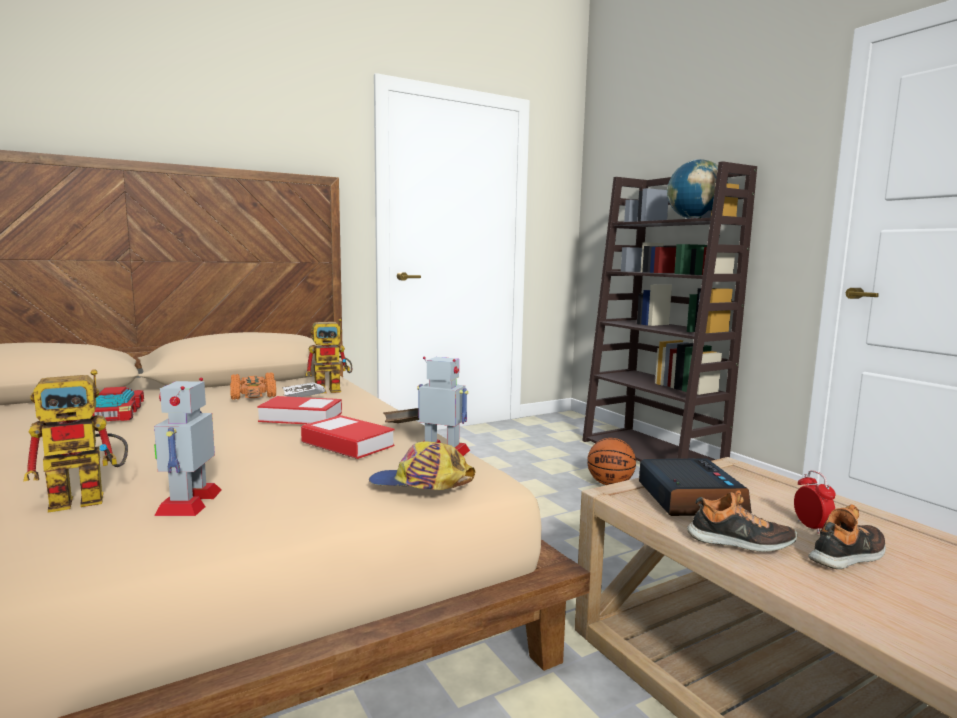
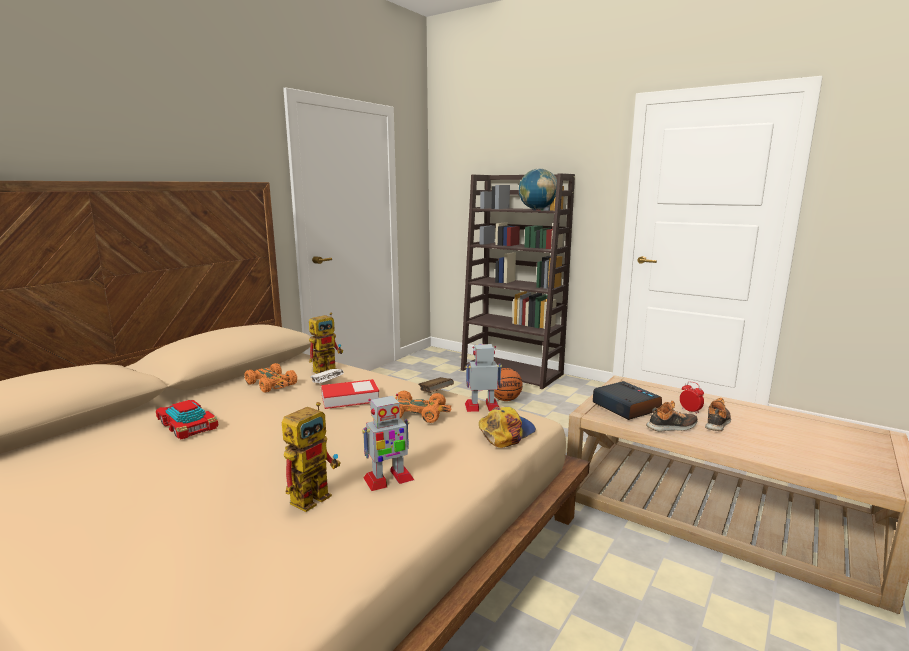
camera: 25 degrees left, 5 degrees up
(189, 502) = (388, 479): toy robot -> toy robot turned 90 degrees counterclockwise
(347, 444) = (418, 414): book -> orange toy car
(420, 484) = (506, 432): cap -> cap turned 150 degrees clockwise

